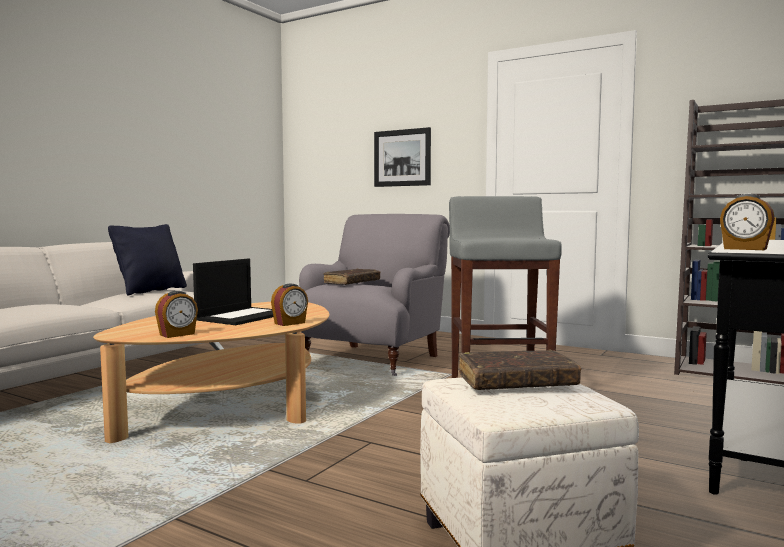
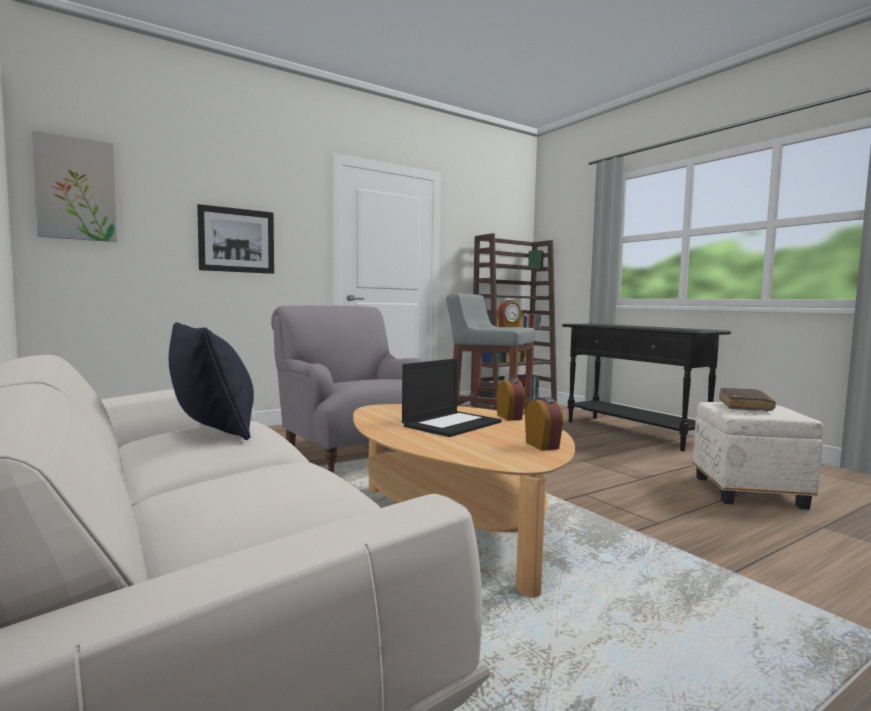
camera: 65 degrees left, 0 degrees up
(243, 316) = (452, 424): laptop -> laptop turned 75 degrees clockwise
(310, 136) = (76, 189): none -> picture
(352, 282) = (363, 379): brown book -> none
(745, 249) = (681, 329): alarm clock -> alarm clock (508, 326)

